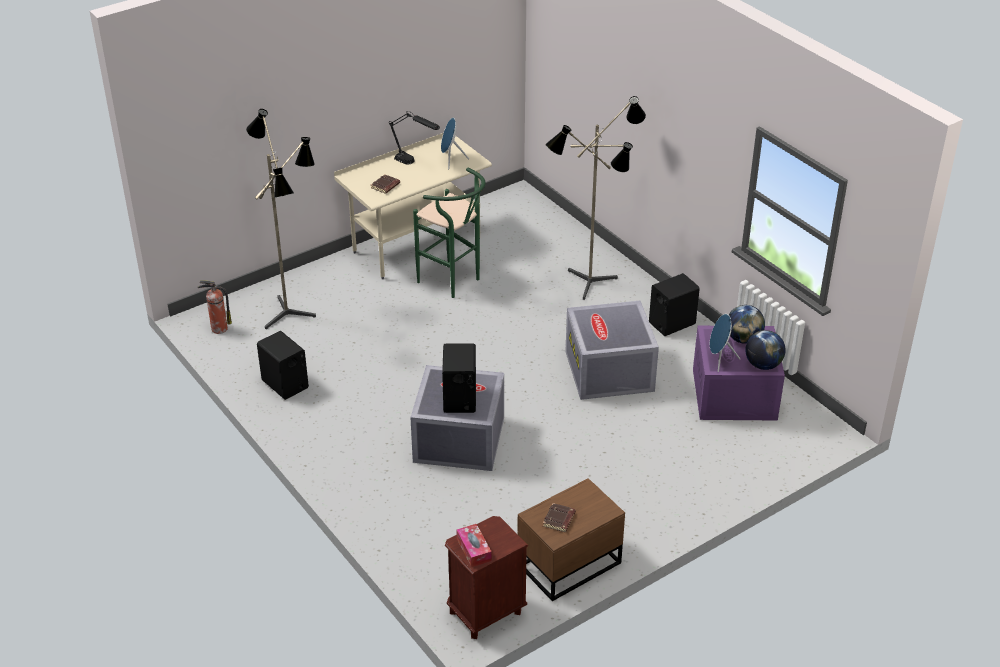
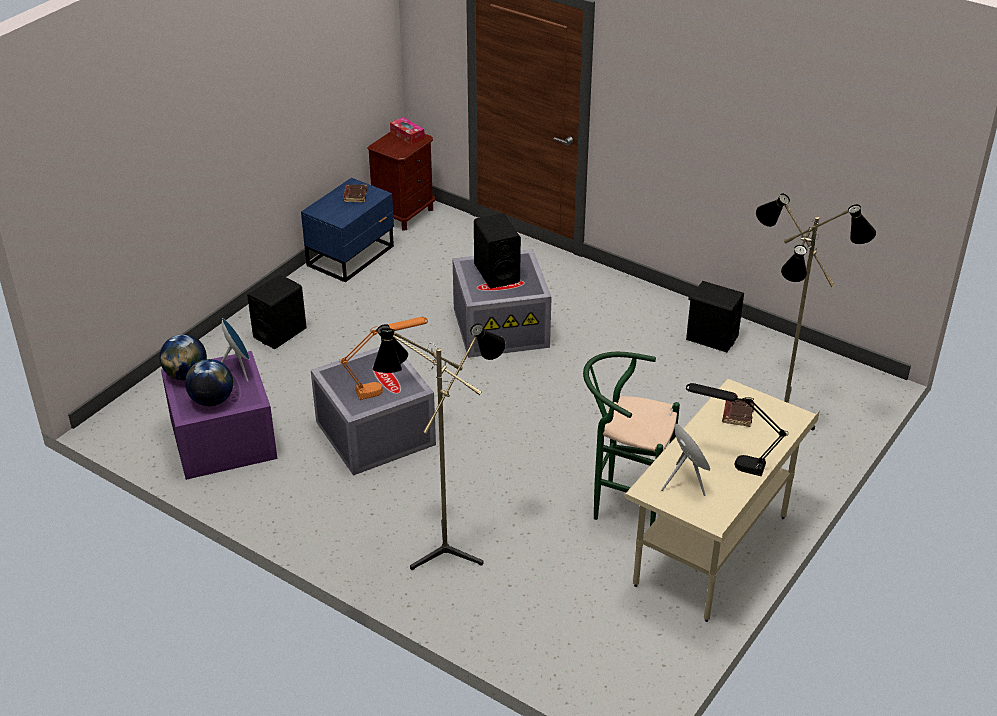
camera: 160 degrees right, 0 degrees up
(218, 329) = (839, 377): fire extinguisher -> none
(567, 564) = (352, 256): brown nightstand -> blue nightstand
(602, 319) = (386, 387): none -> orange table lamp
(671, 323) = (316, 515): black speaker -> black speaker (280, 333)

